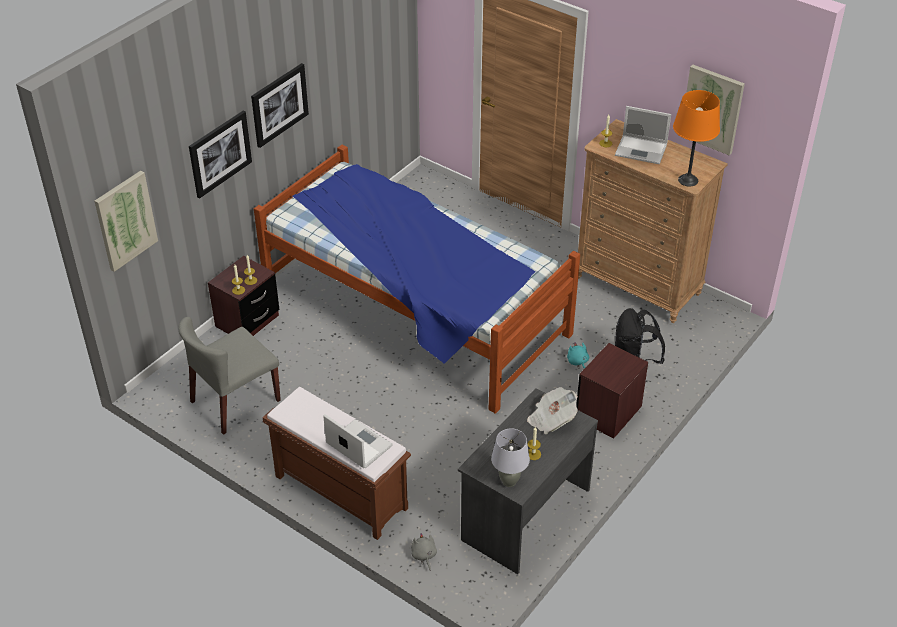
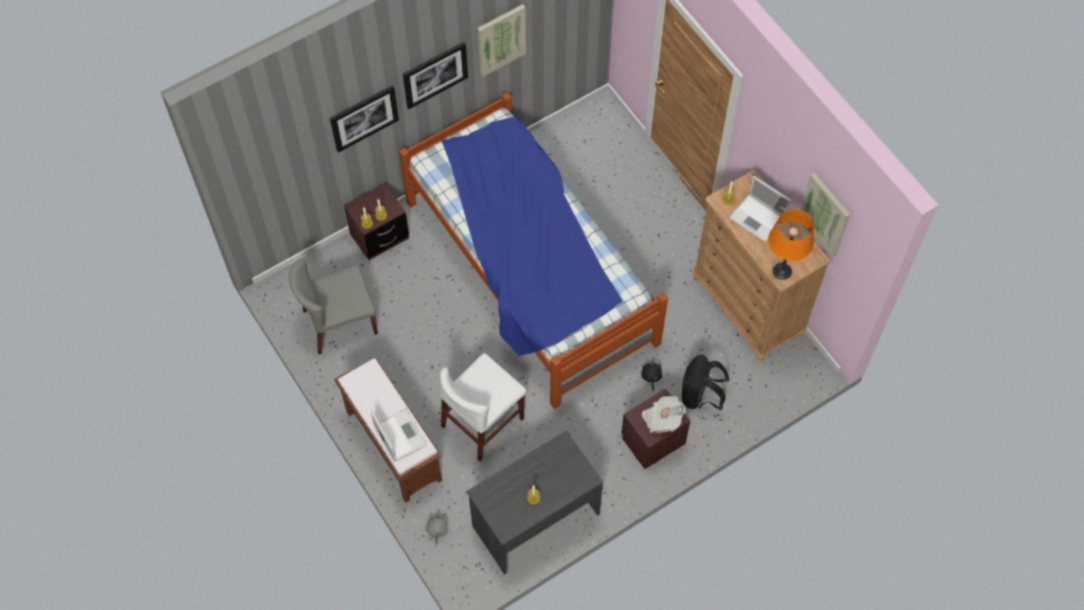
camera: 20 degrees right, 20 degrees up
(125, 220) = (259, 175): picture -> picture (501, 39)
(427, 445) = (482, 422): none -> white chair
(509, 481) = (502, 518): grey table lamp -> none
(551, 419) = (564, 467): newspaper -> newspaper (662, 418)
(578, 362) = (651, 377): turquoise plush toy -> black plush toy

